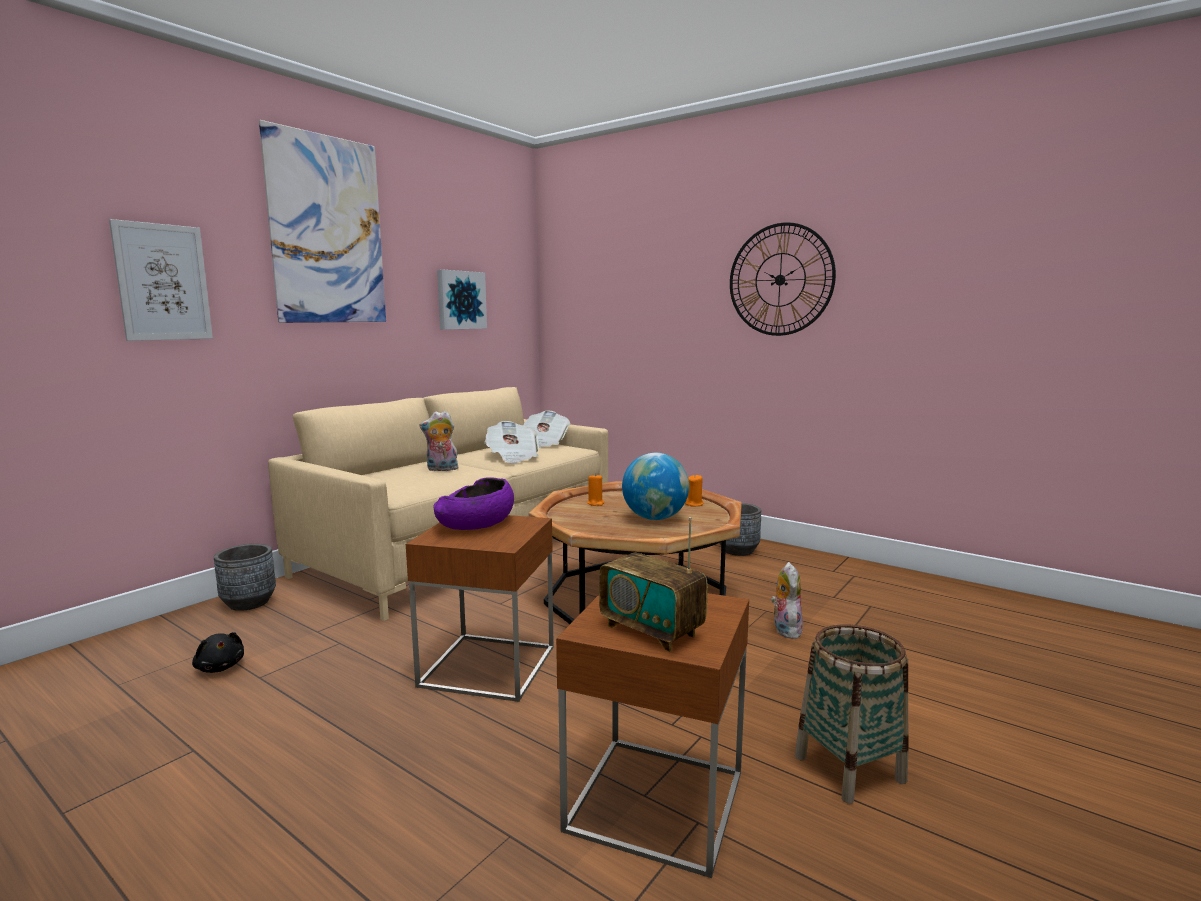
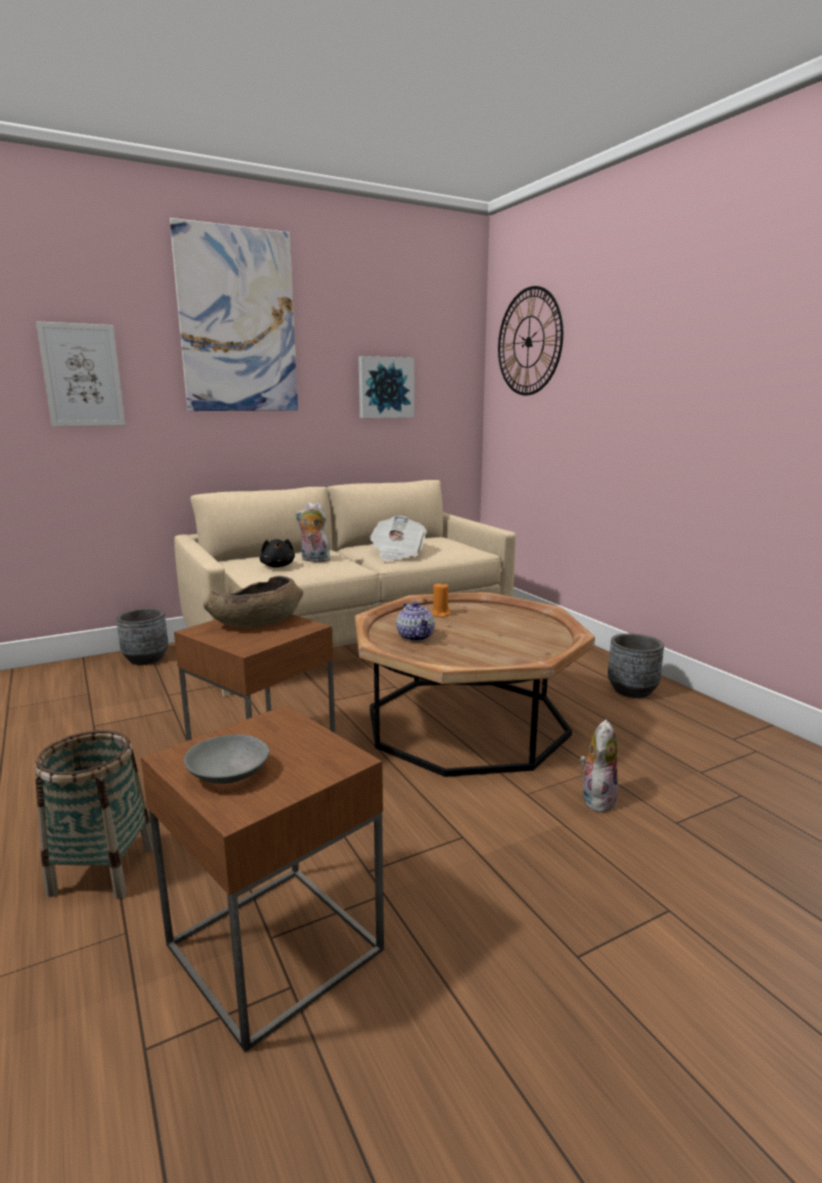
camera: 25 degrees right, 5 degrees up
(220, 667) = (78, 710): black plush toy -> black plush toy (278, 566)
(476, 525) = (256, 622): purple bowl -> brown bowl
(543, 443) = (447, 542): newspaper -> none
(599, 523) = (415, 637): none -> teapot
(651, 631) = (230, 772): radio -> grey bowl
(655, 518) = (479, 641): globe -> none
(694, 504) = (544, 631): orange candle -> none
(780, 280) = (722, 360): wall clock -> wall clock (529, 342)
(848, 768) = (509, 990): basket -> basket (103, 870)

